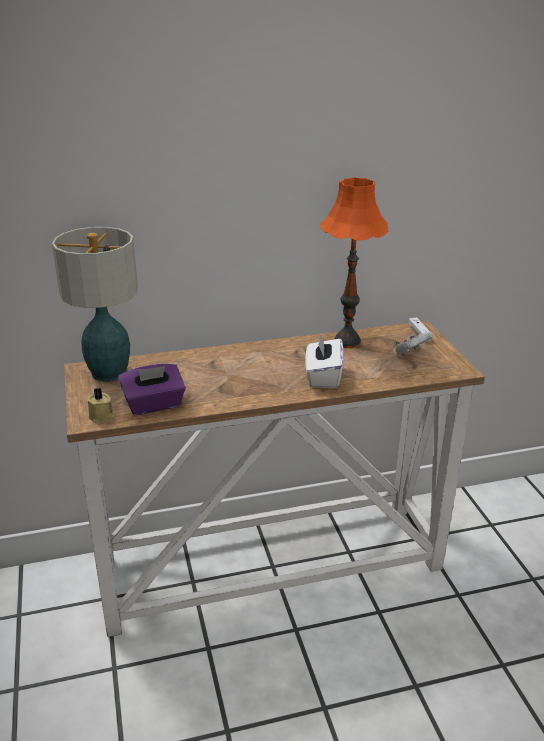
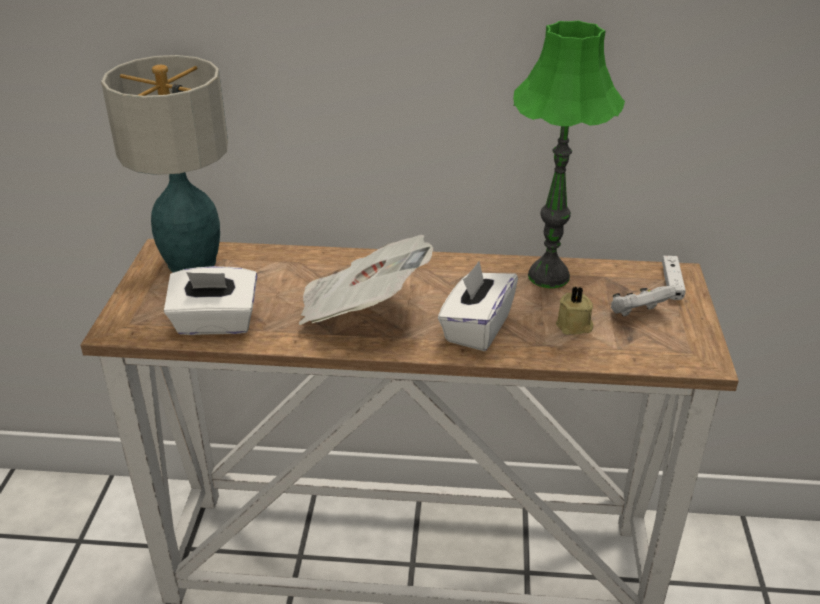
camera: 20 degrees right, 5 degrees up
(102, 416) = (139, 327): beige candle -> beige candle (574, 326)
(154, 405) = (215, 323): purple tissue box -> white tissue box
(245, 380) = (361, 310): none -> newspaper
(347, 342) = (548, 277): orange table lamp -> green table lamp

